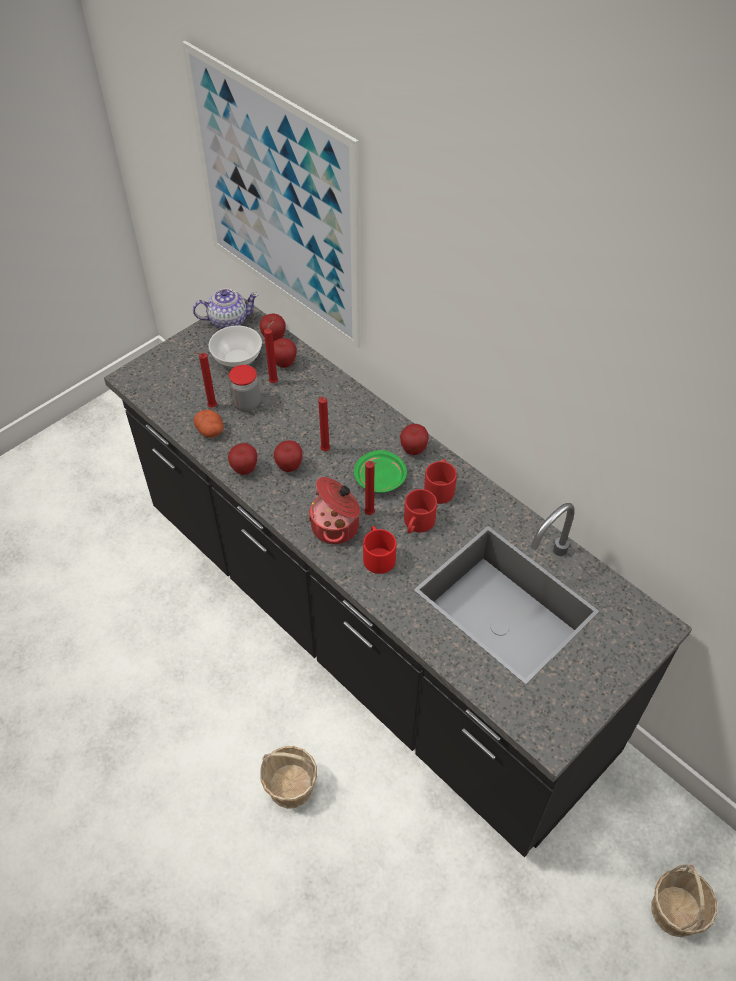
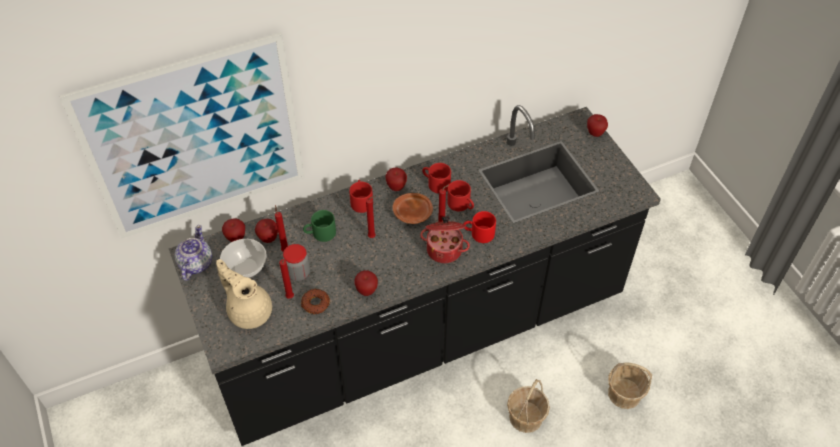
camera: 70 degrees left, 0 degrees up
(183, 381) = (249, 311): none -> beige teapot
(211, 431) = (315, 303): potato -> donut
(289, 467) = (377, 262): apple -> apple (595, 133)
(309, 403) = (320, 234): none -> green mug
(375, 423) = (360, 201): none -> red mug
(380, 478) = (413, 213): green plate -> brown plate
(676, 910) = (662, 238): basket -> basket (624, 393)

